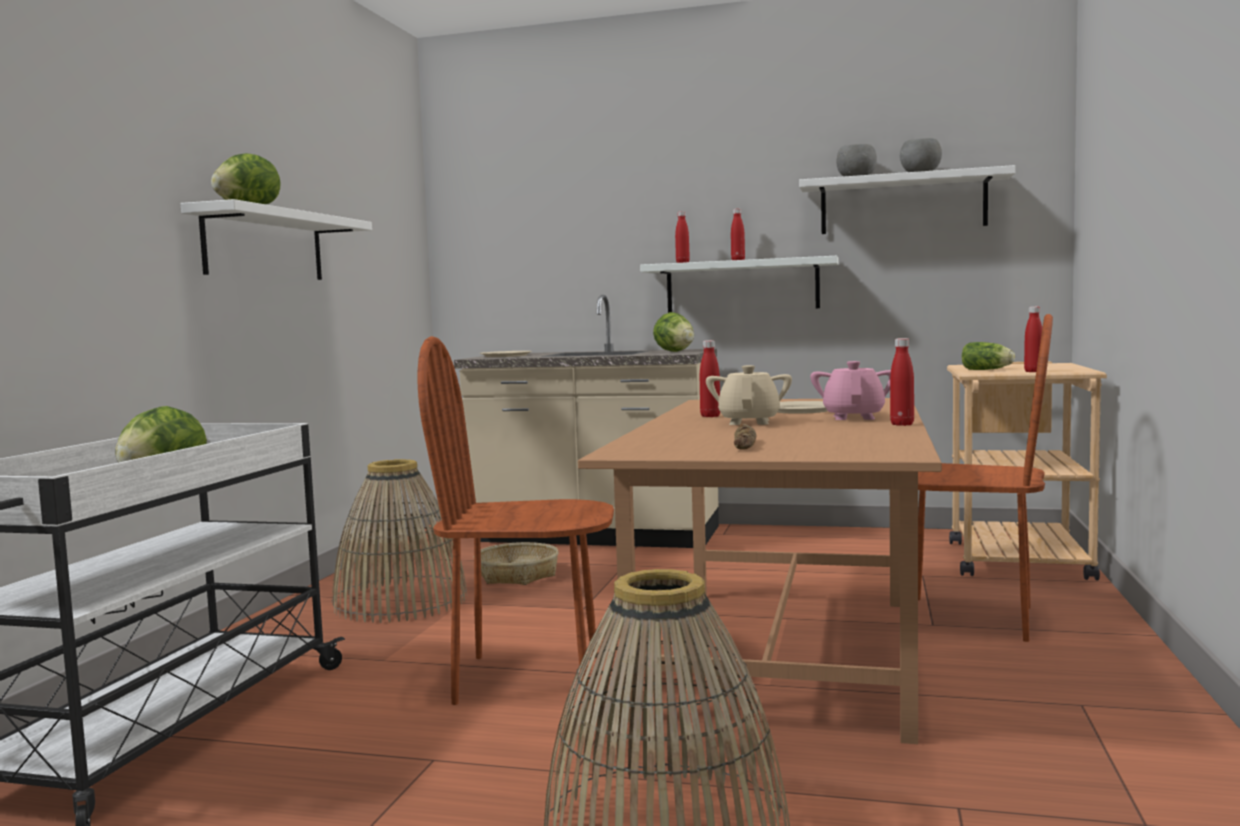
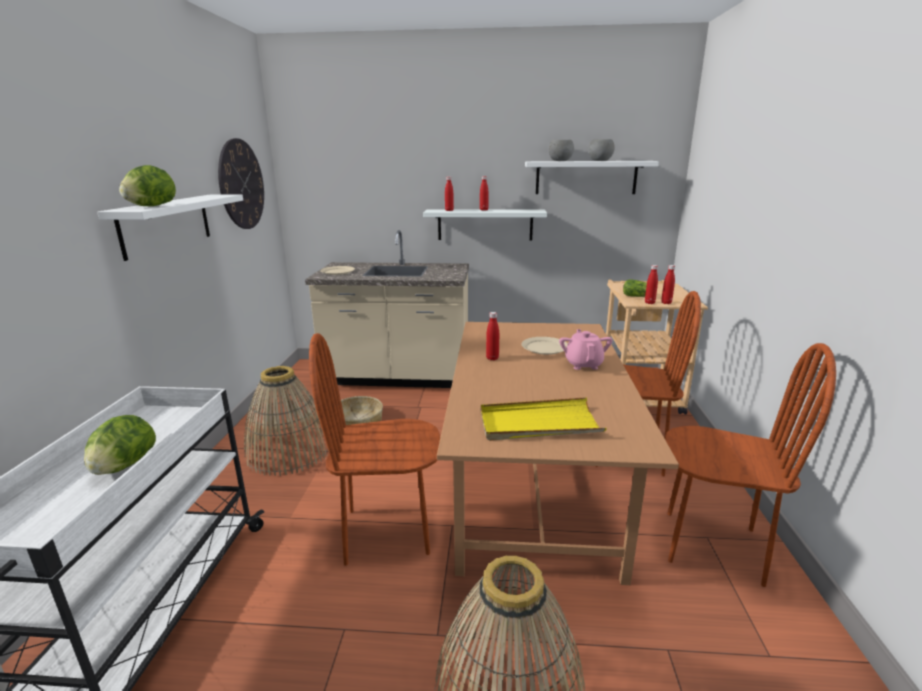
camera: 10 degrees left, 15 degrees up
(375, 225) = (241, 184): none -> wall clock
(675, 351) = (446, 271): lettuce -> none
(745, 445) = (539, 423): bread -> yellow tray
(749, 422) = (522, 372): beige teapot -> none
(902, 424) = (619, 381): red bottle -> red bottle (649, 303)
(1087, 713) = (712, 545): none -> brown chair

